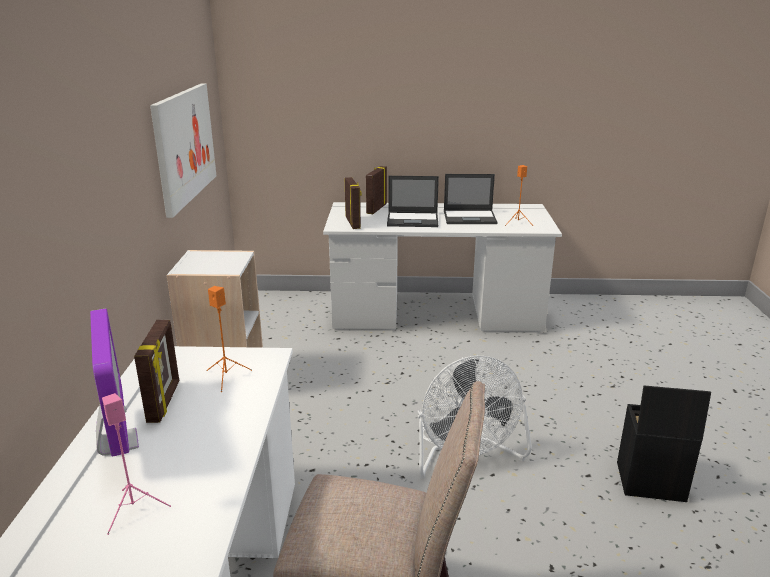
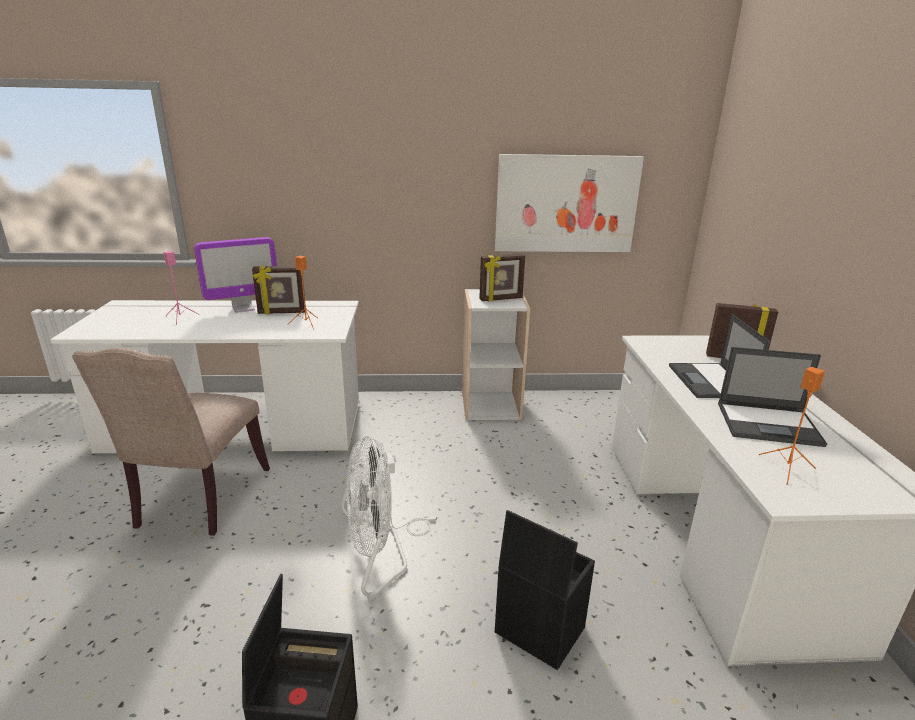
camera: 85 degrees right, 0 degrees up
(353, 223) = (663, 348): picture frame -> picture frame (501, 299)
(470, 217) = (769, 424): laptop -> laptop turned 75 degrees counterclockwise
(534, 386) = (537, 630): none -> black storage box

